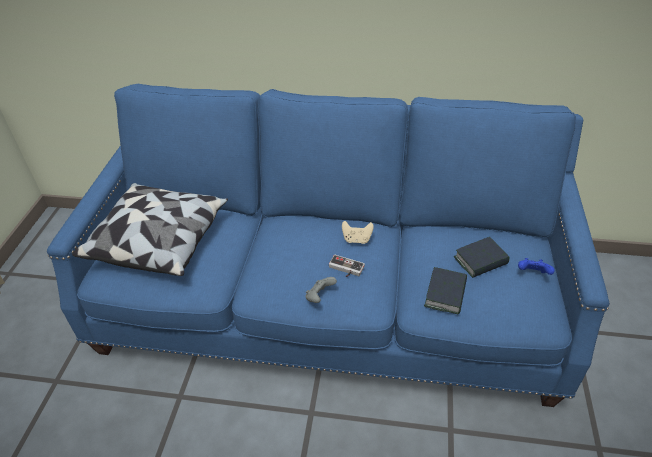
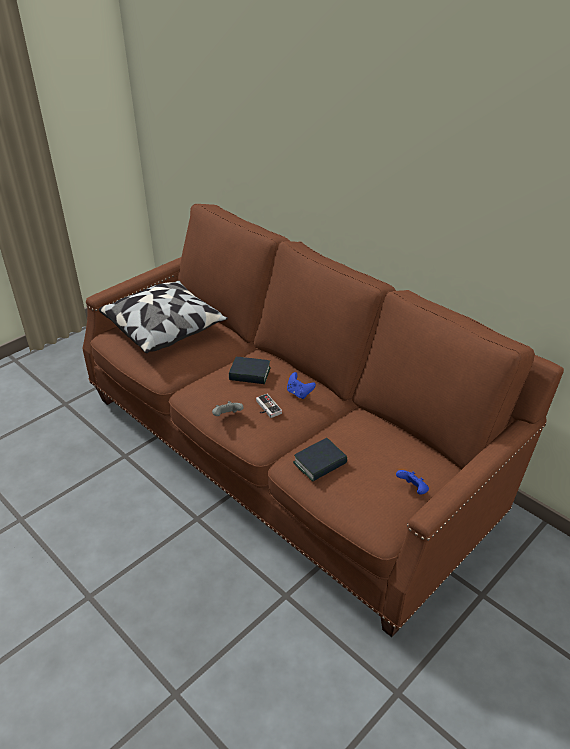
camera: 35 degrees right, 5 degrees down
(329, 303) = (286, 453): blue sofa -> brown sofa
(357, 239) = (299, 393): beige game controller -> blue game controller
(480, 261) = (378, 457): book -> book (250, 374)

